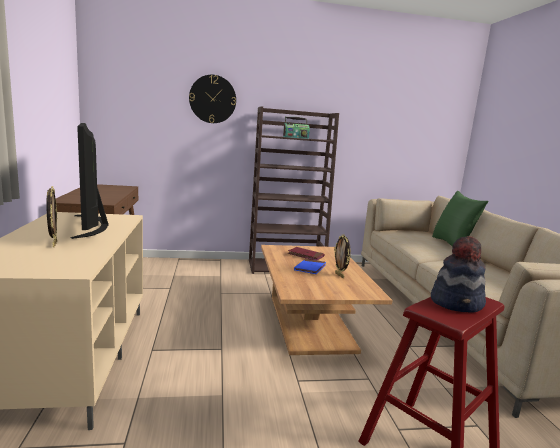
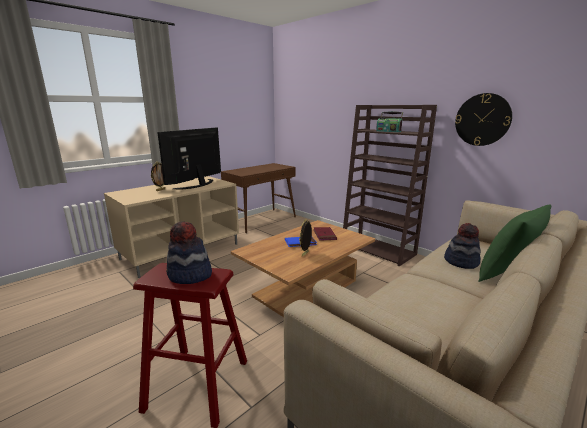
camera: 55 degrees right, 5 degrees up
(212, 99) = (339, 101): wall clock -> wall clock (482, 120)
(427, 245) = (461, 262): none -> hat

